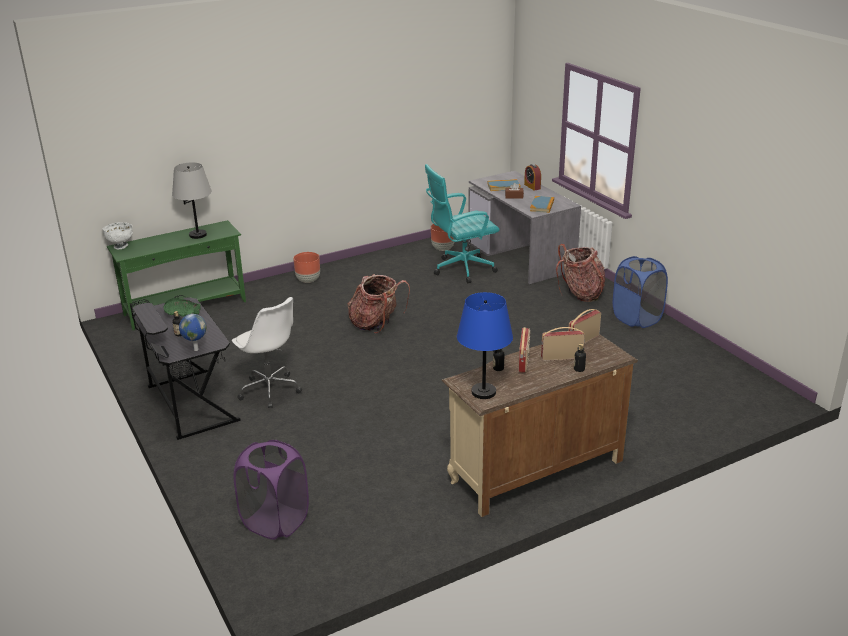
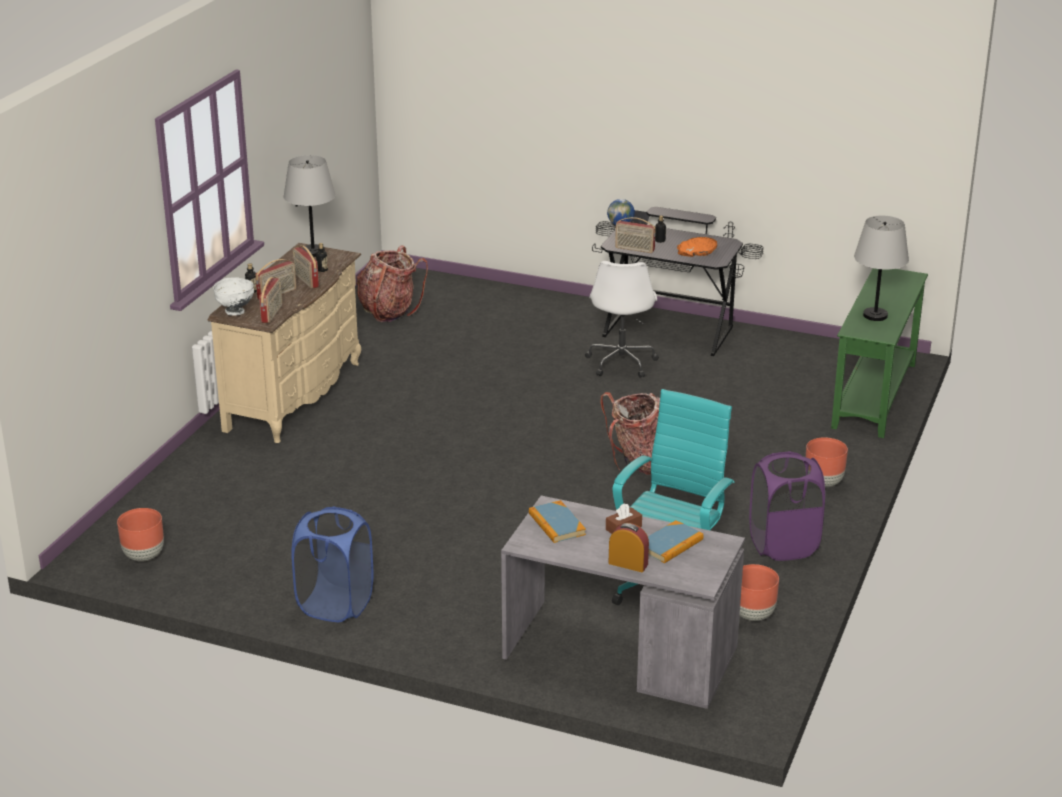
camera: 140 degrees right, 0 degrees up
(121, 246) = (912, 277): white bowl -> white bowl (235, 312)
(182, 313) = (696, 253): green bowl -> orange bowl
(211, 334) = (634, 249): none -> radio
(271, 391) = (621, 364): white office chair -> white office chair turned 90 degrees counterclockwise
(275, 521) = (457, 299): purple laundry basket -> purple laundry basket (783, 545)
(483, 392) = (313, 252): blue table lamp -> grey table lamp
(580, 294) = (450, 615): backpack -> backpack (389, 311)
(738, 385) = (143, 556): none -> brown planter

